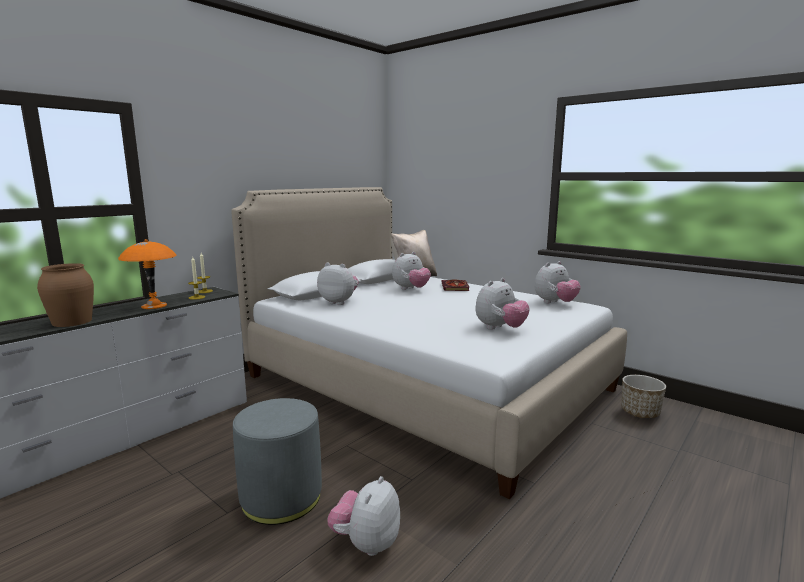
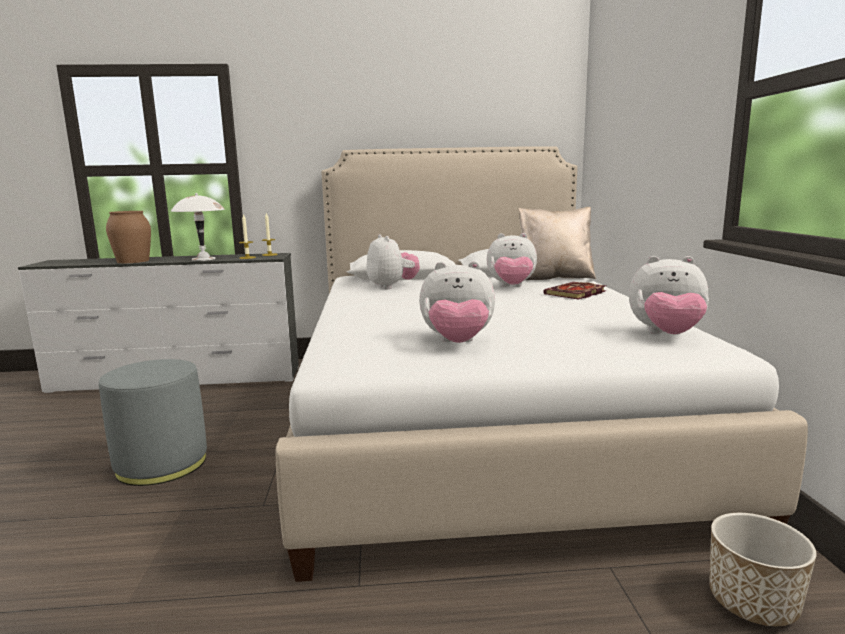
camera: 45 degrees right, 0 degrees up
(153, 306) = (203, 259): orange table lamp -> white table lamp
(366, 543) = (124, 533): plush toy -> none

